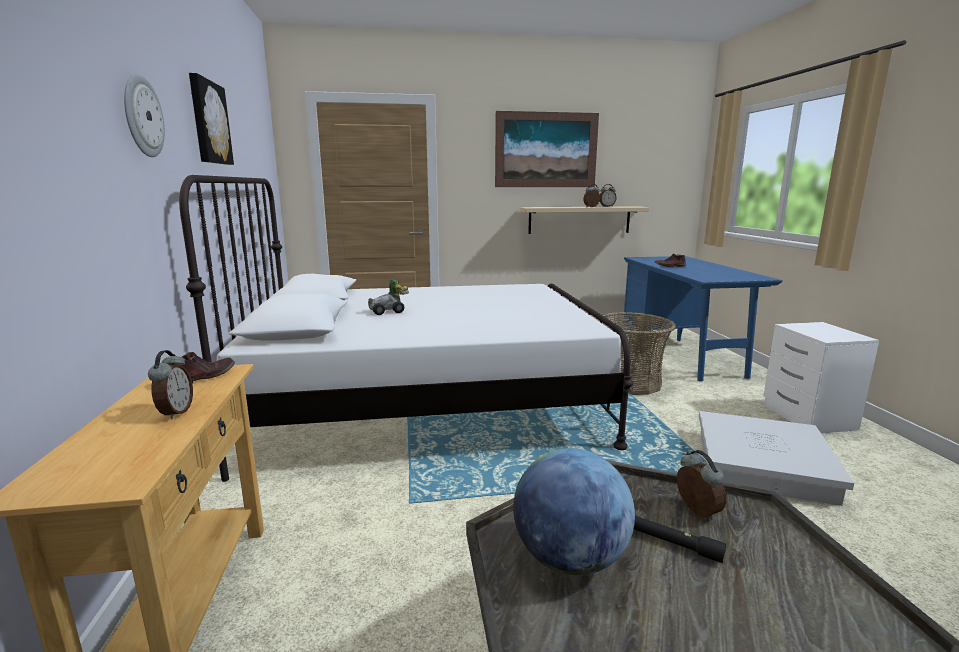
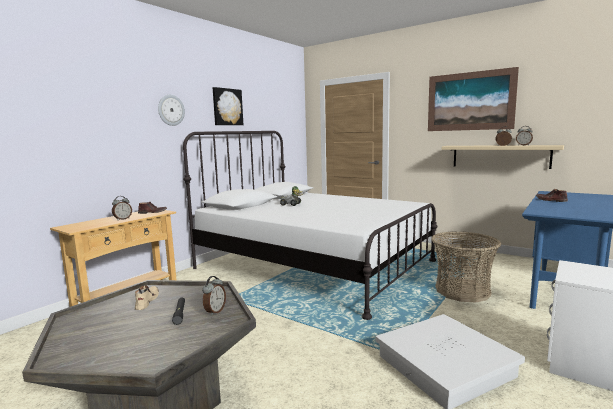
camera: 45 degrees right, 5 degrees down
(569, 559) = (146, 301): globe -> beige shoe

